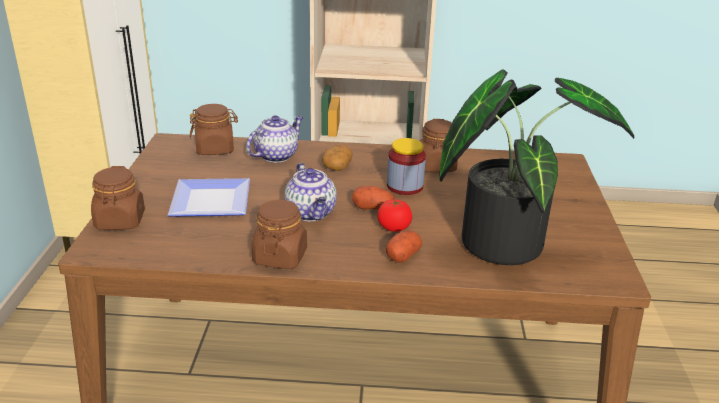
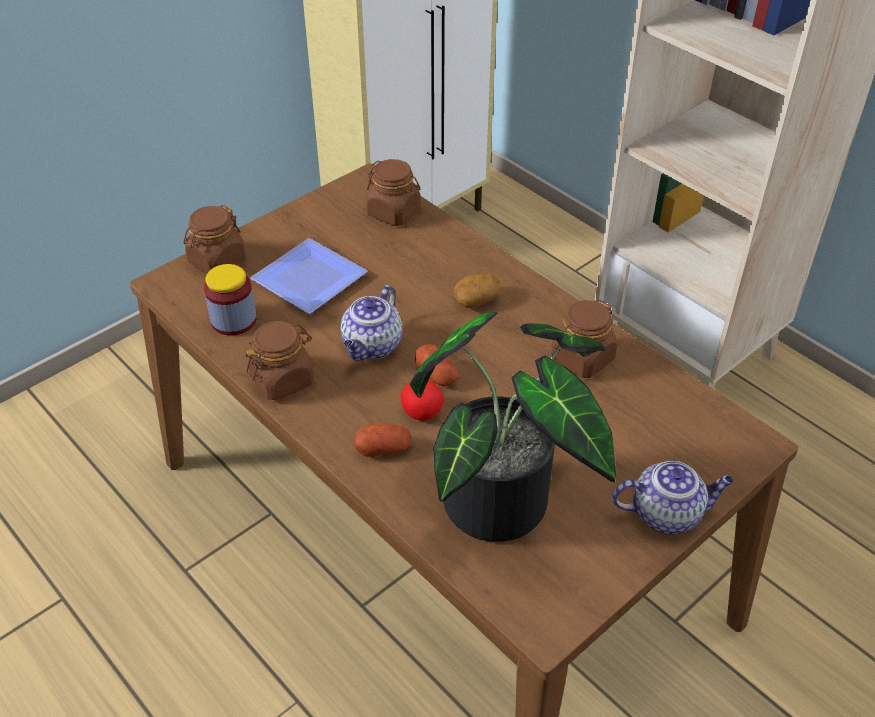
camera: 45 degrees right, 15 degrees up
(276, 155) = (438, 252): teapot -> teapot (667, 513)
(405, 186) = (507, 366): jar -> jar (233, 320)

